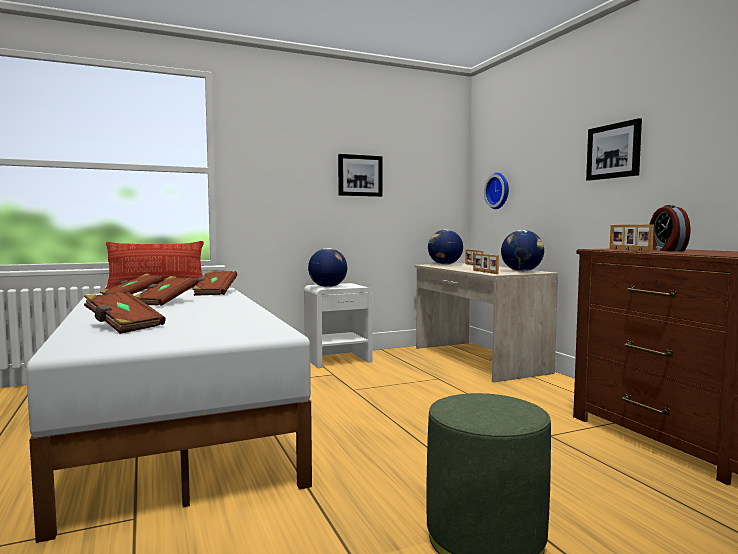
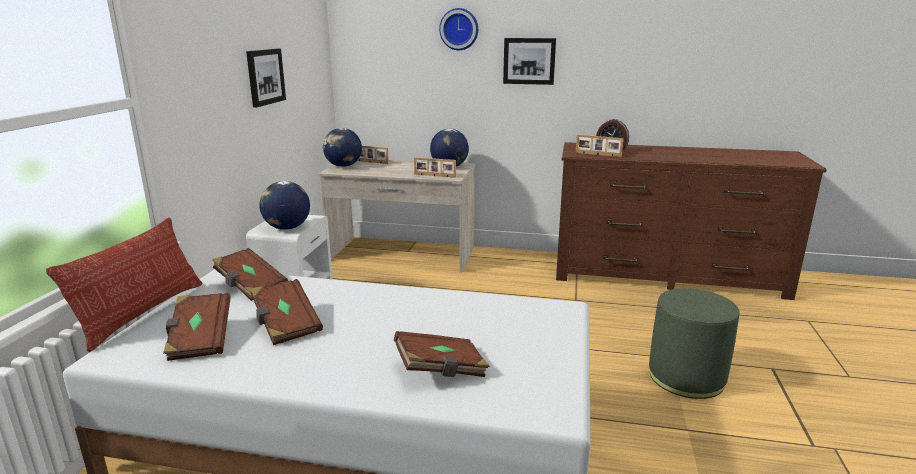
camera: 55 degrees left, 15 degrees up
(499, 191) = (384, 81): wall clock -> wall clock (459, 29)

